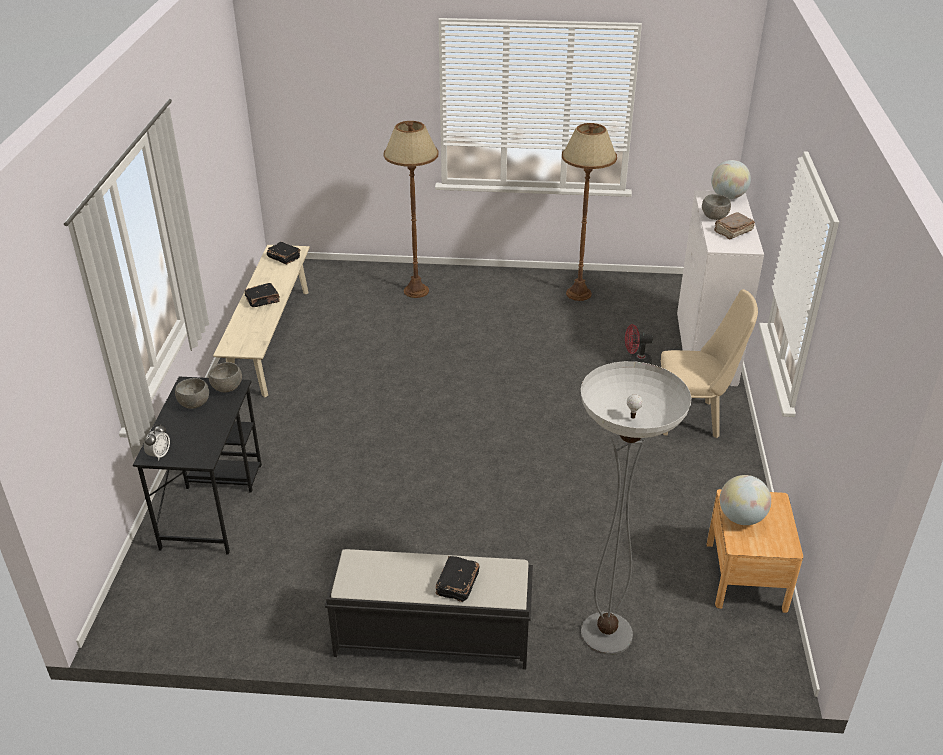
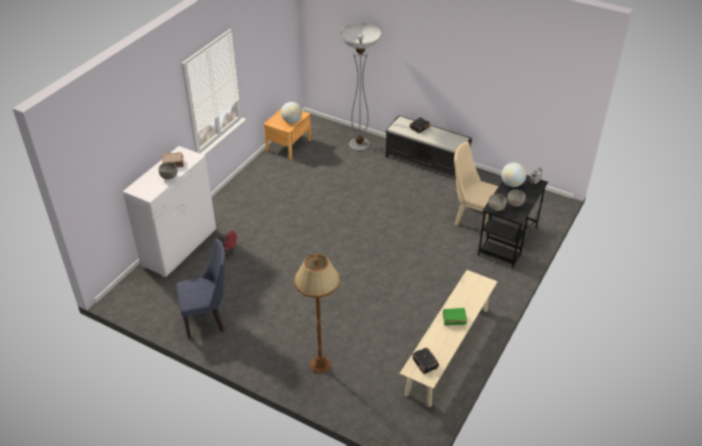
camera: 155 degrees left, 5 degrees up
(263, 300) = (453, 320): black book -> green book
(578, 293) = (208, 319): brown floor lamp -> blue chair
(694, 418) = (235, 210): beige chair -> beige chair (471, 218)
(728, 197) = (139, 190): globe -> globe (512, 184)

